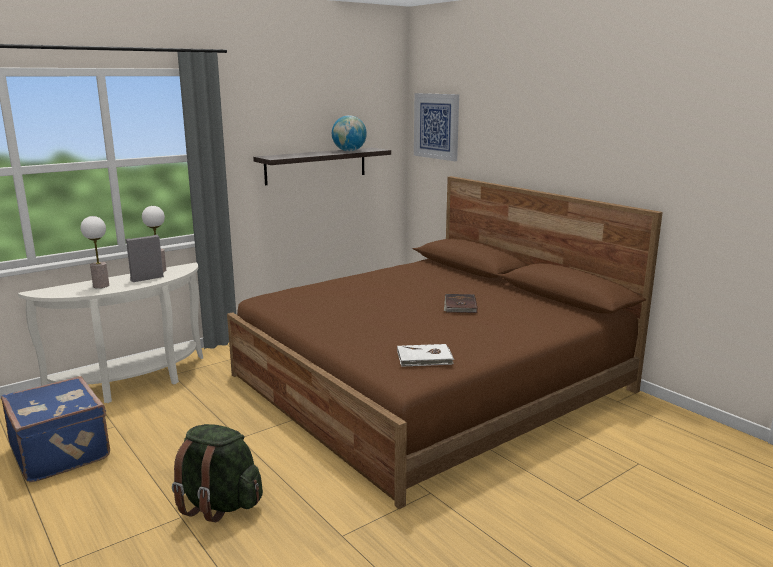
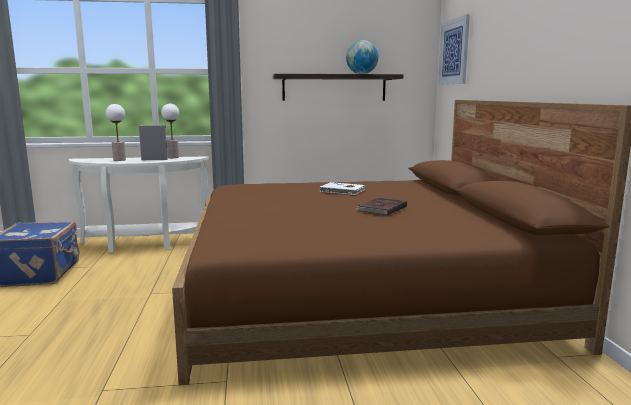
camera: 30 degrees right, 5 degrees down
(219, 504) = (64, 334): green backpack -> none
(425, 358) = (264, 236): white book -> white book (342, 191)

